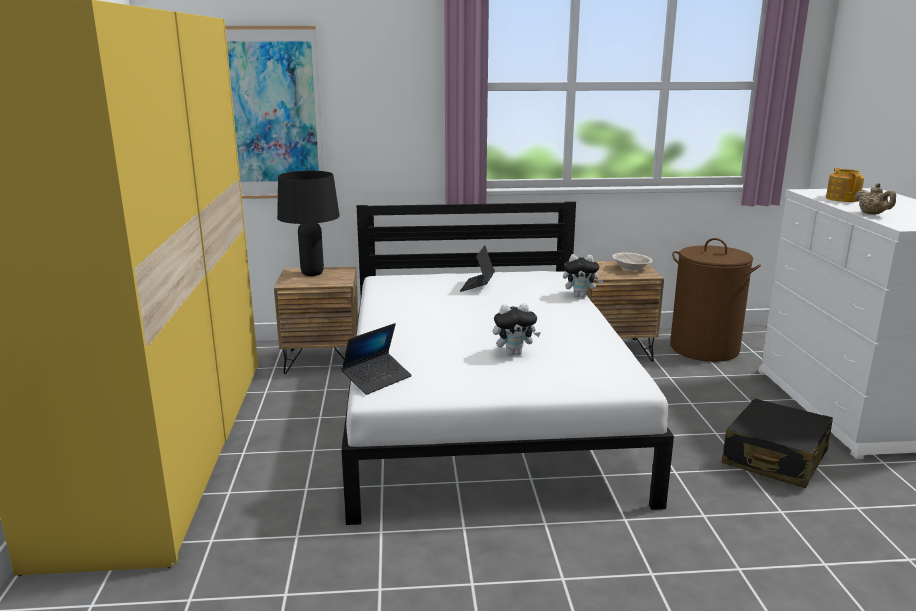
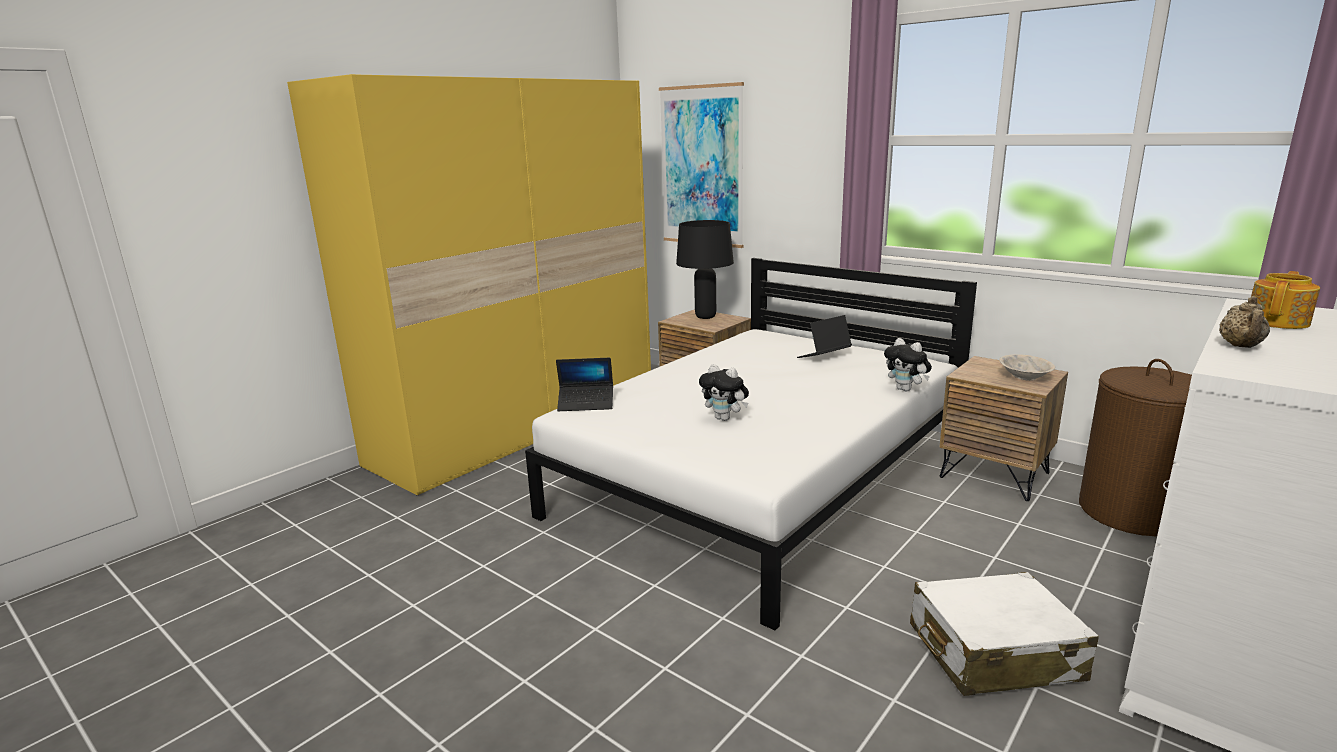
camera: 45 degrees right, 0 degrees up
(774, 458) = (993, 653): black suitcase -> white suitcase

